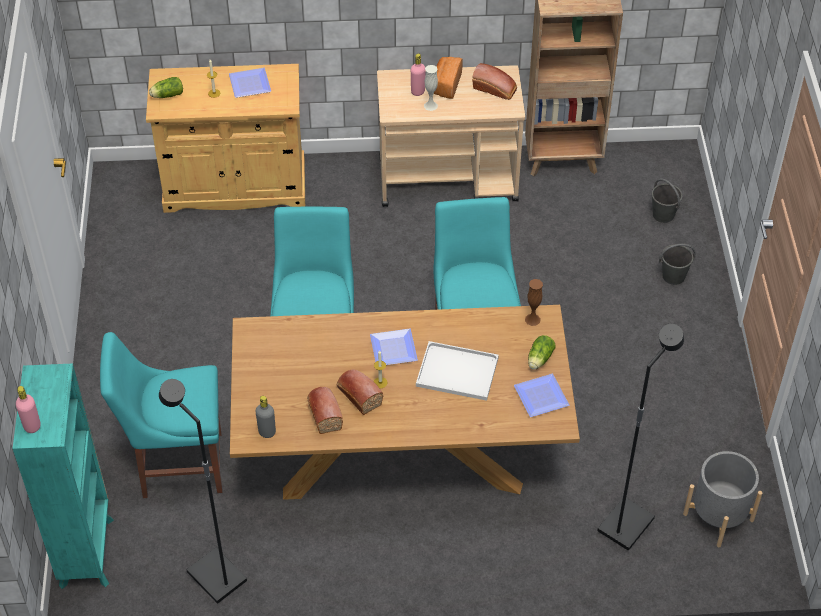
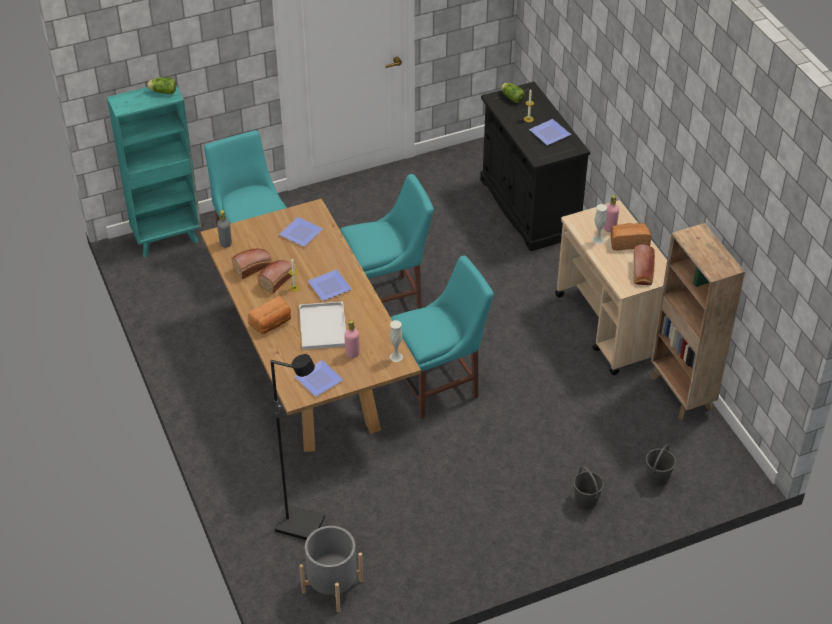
camera: 70 degrees right, 5 degrees down
(32, 426) = (126, 99): pink bottle -> pink bottle (352, 354)
(215, 577) = (168, 306): black floor lamp -> none
(235, 186) = (529, 207): beige cabinet -> black cabinet
(288, 353) = (301, 234): none -> plate
(431, 419) = (272, 323): none -> bread
(532, 319) = (396, 357): brown vase -> white vase
(539, 359) = (356, 370): lettuce -> lettuce (162, 91)

